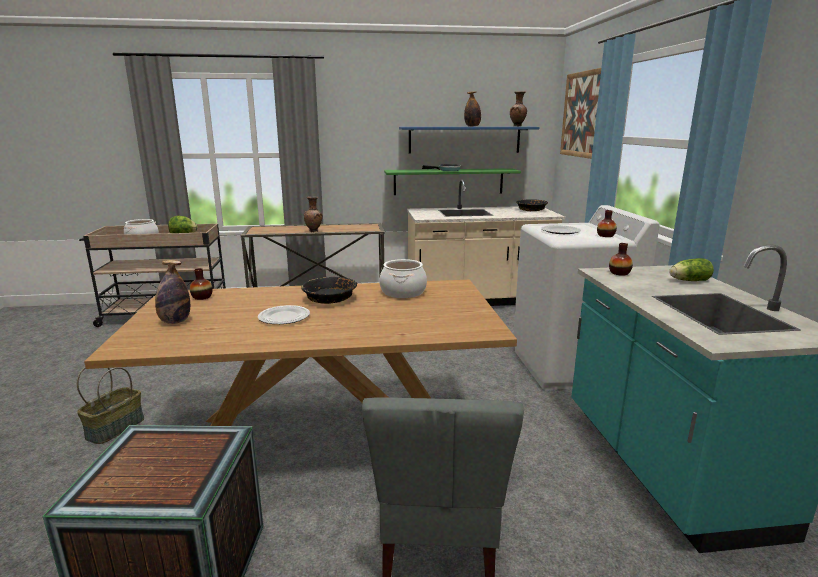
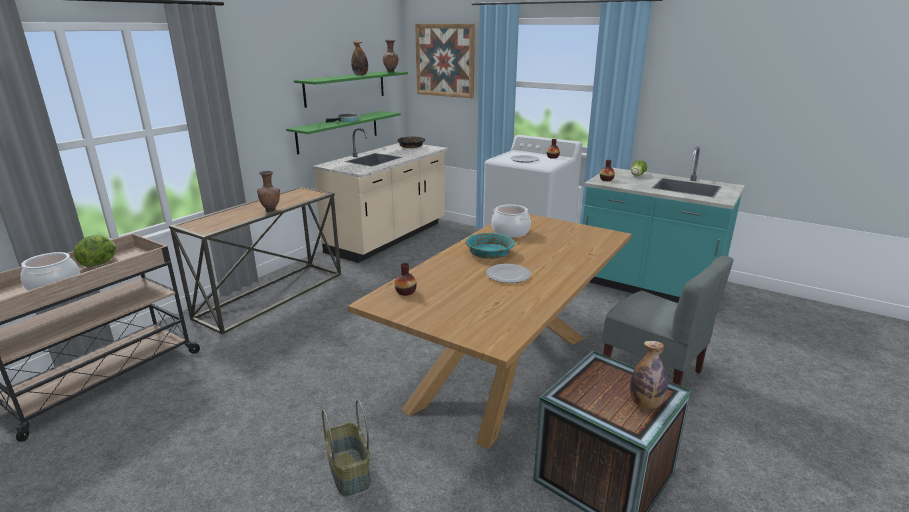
camera: 50 degrees left, 5 degrees up
(175, 321) = (458, 313): bottle -> bottle (645, 404)
(329, 299) = (489, 253): black bowl -> turquoise bowl
(464, 139) = (345, 88): blue shelf -> green shelf

